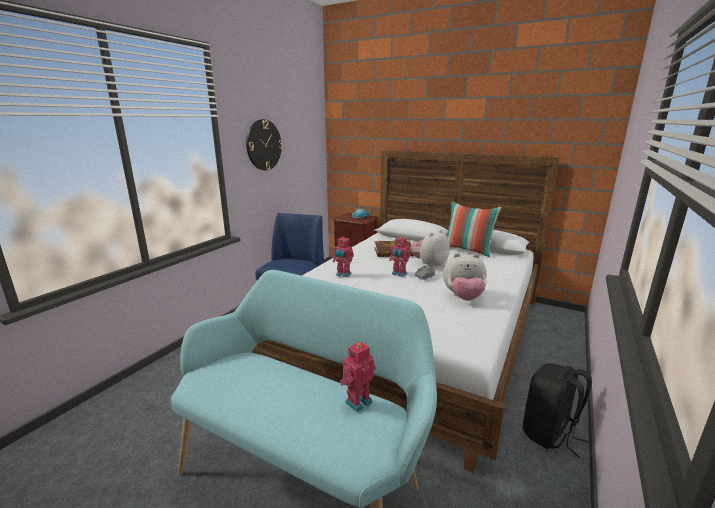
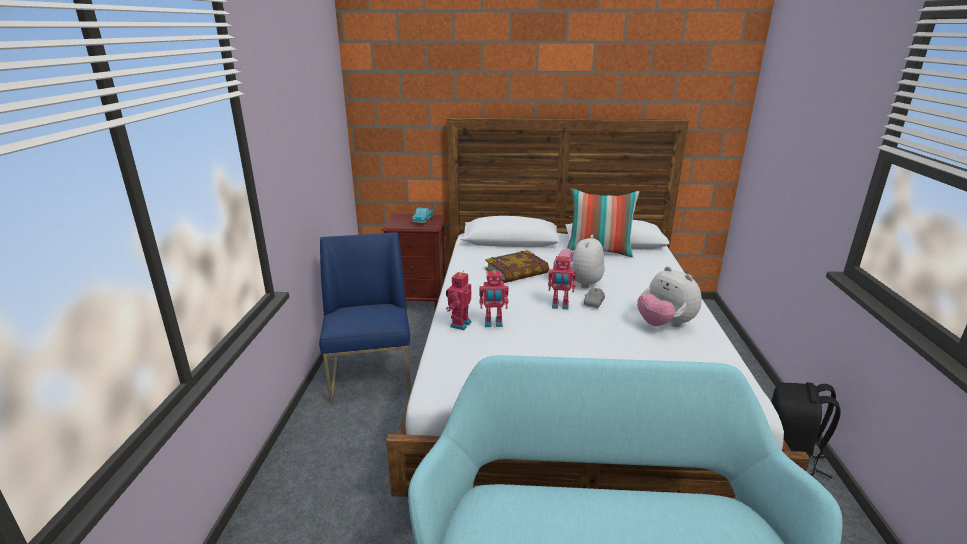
camera: 25 degrees left, 5 degrees up
(263, 145) = (290, 129): wall clock -> none
(357, 401) = (694, 511): toy robot -> toy robot (459, 324)
(463, 297) = (664, 324): plush toy -> plush toy turned 75 degrees clockwise

